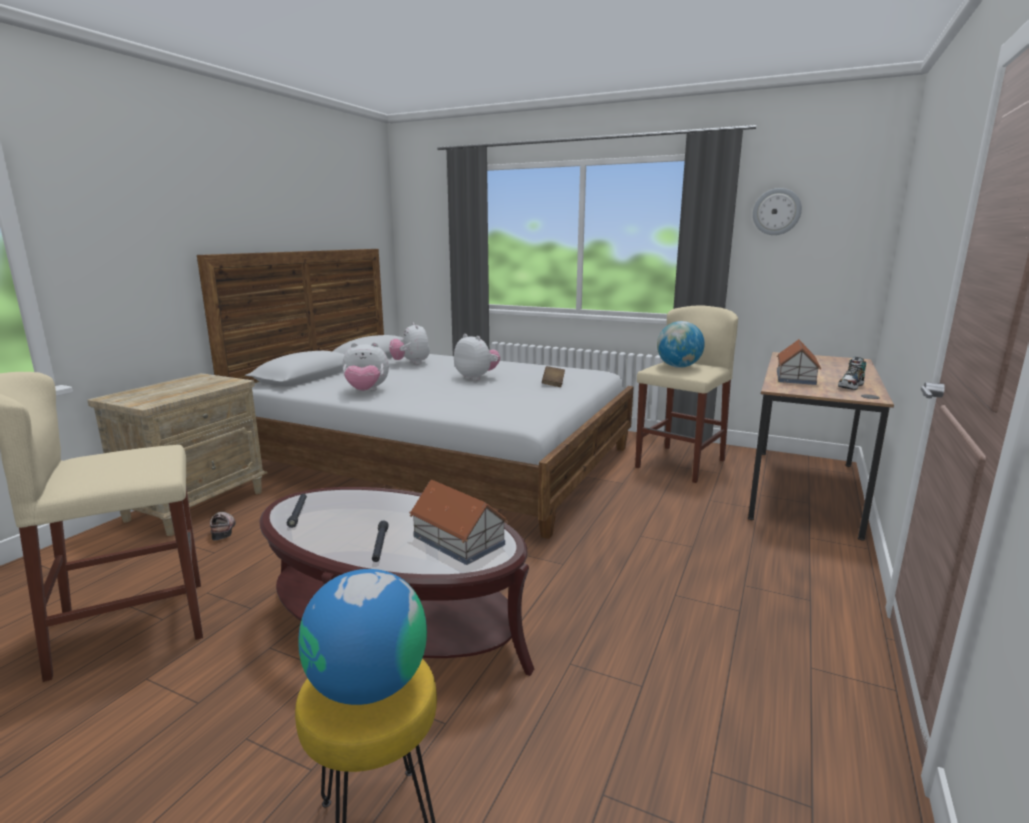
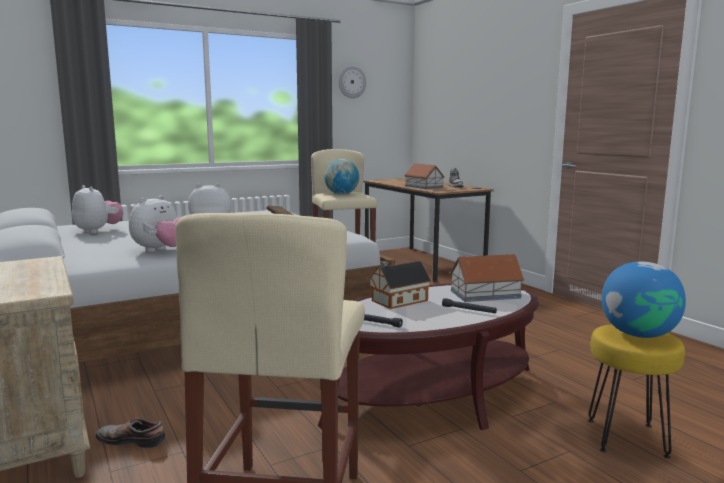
camera: 55 degrees left, 5 degrees down
(382, 505) = (397, 301): none -> toy house
(411, 363) = (98, 231): plush toy -> plush toy turned 150 degrees counterclockwise

